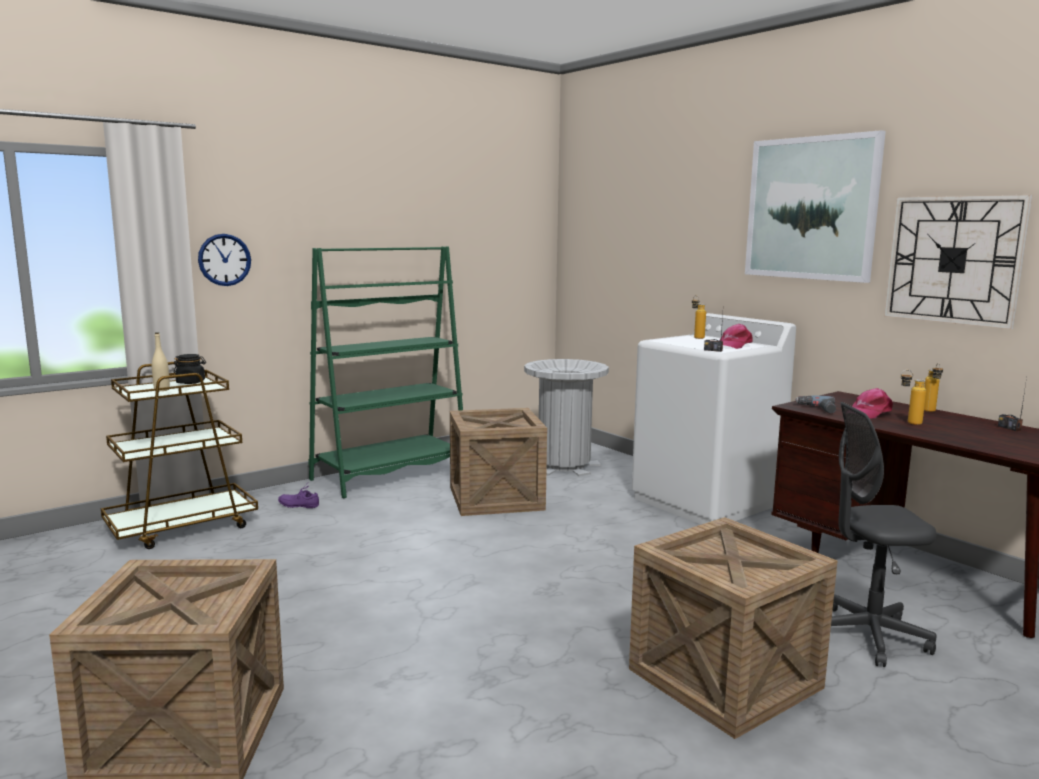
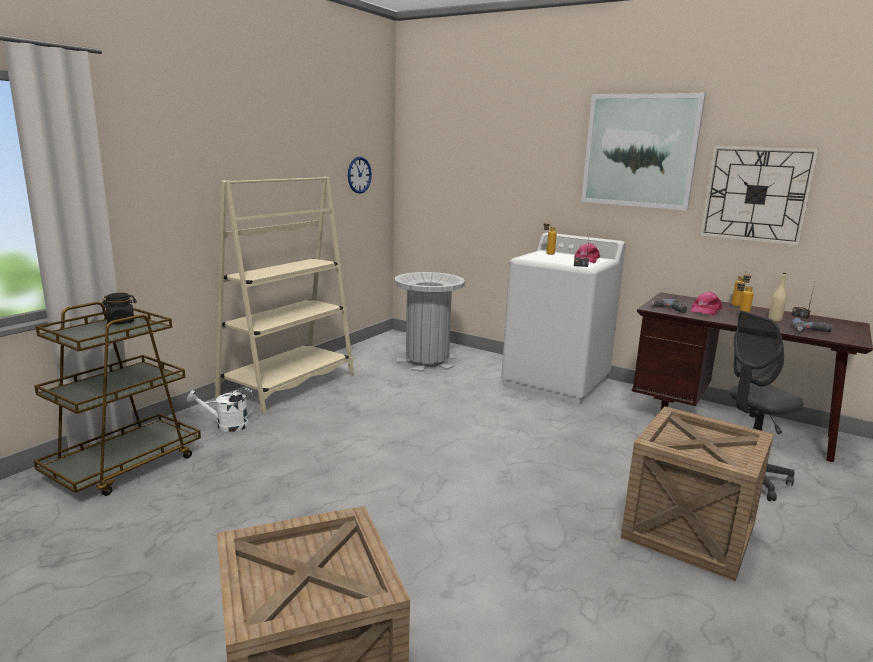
camera: 20 degrees left, 5 degrees up
(162, 390) = (100, 333): beige bottle -> beige bottle (774, 320)
(224, 260) = (130, 193): wall clock -> wall clock (359, 175)
(299, 504) = (226, 426): purple shoe -> white watering can
(390, 475) = (289, 386): green bookcase -> beige bookcase
(496, 498) = (397, 398): crate -> none
(994, 444) = (811, 331): none -> power drill

